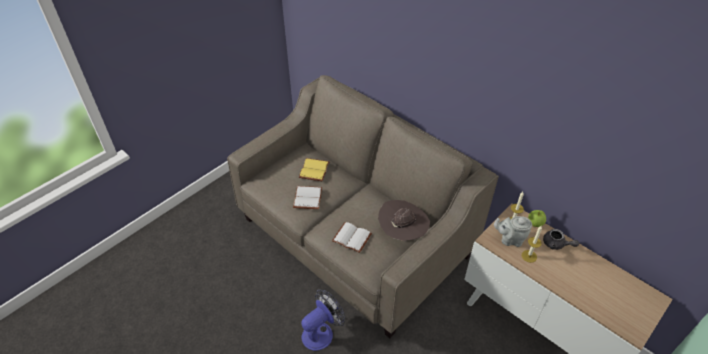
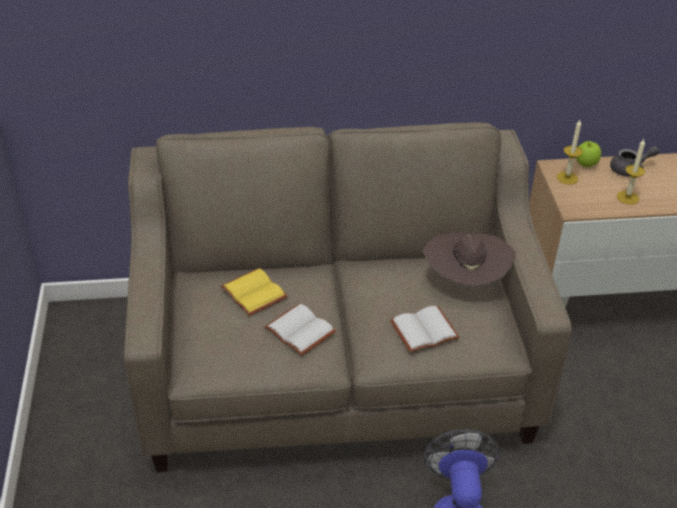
camera: 50 degrees left, 5 degrees down
(510, 239) = (590, 195): grey teapot -> none

